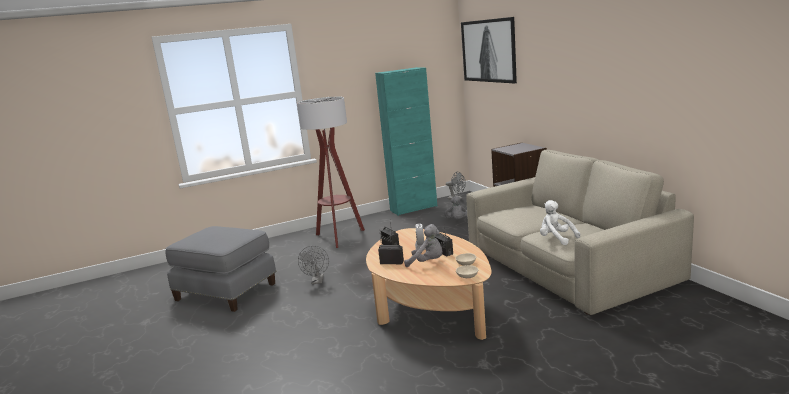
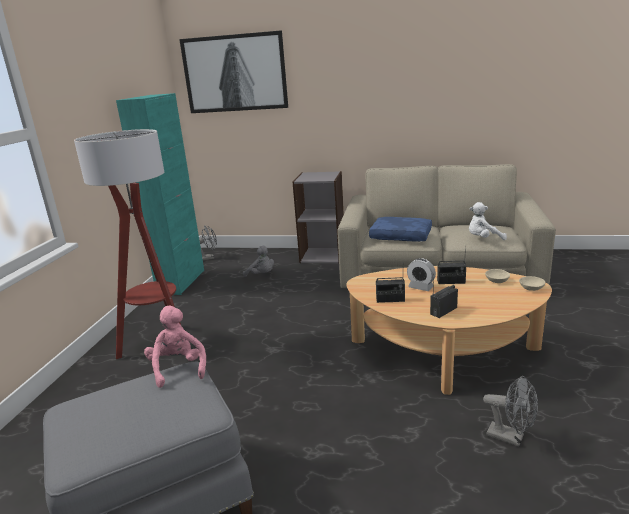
camera: 55 degrees left, 5 degrees up
(252, 230) = (178, 368): none -> pink plush toy
(317, 281) = (268, 402): grey fan -> grey fan (511, 437)
(427, 262) = (470, 295): grey plush toy -> none
(515, 216) = (401, 236): none -> blue pillow

